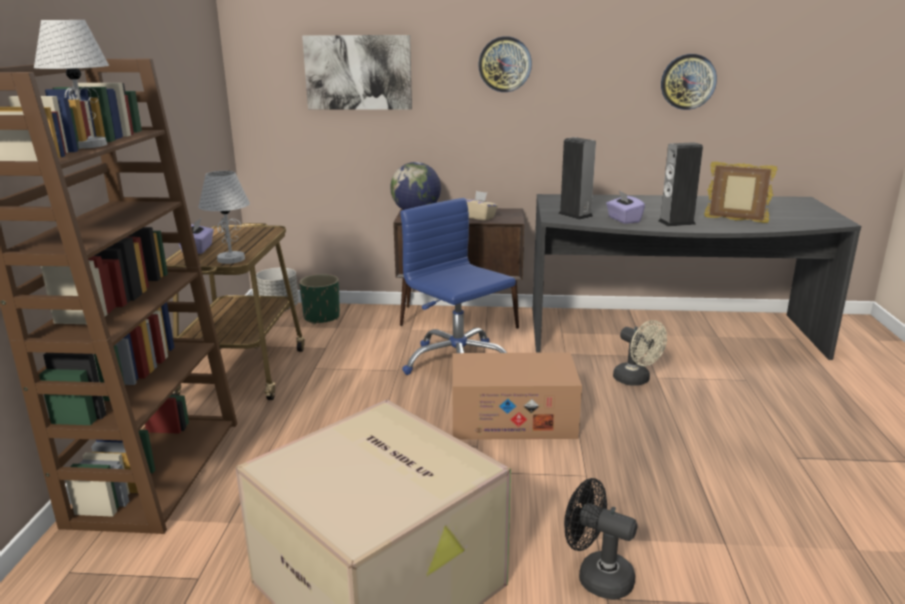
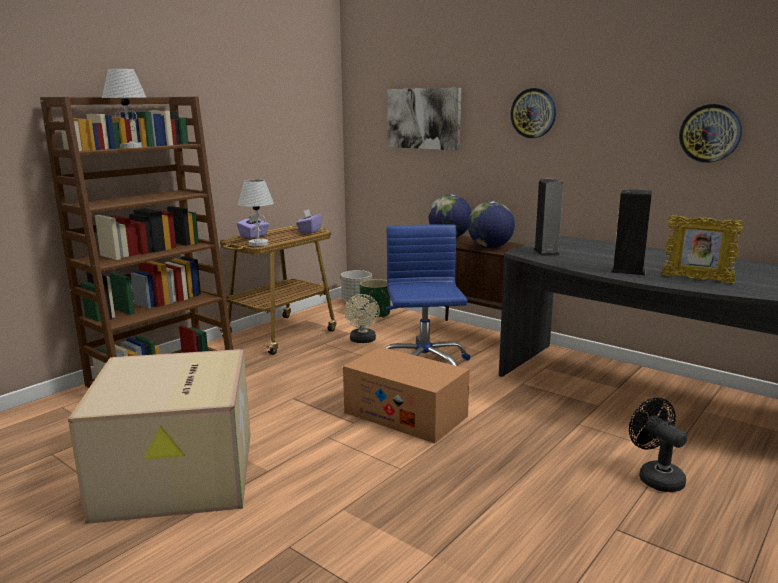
camera: 35 degrees right, 5 degrees down
(479, 217) = (490, 247): beige tissue box -> globe
(596, 576) = (303, 531): black fan -> black fan (655, 477)
(623, 220) = (581, 262): purple tissue box -> purple tissue box (309, 231)
(636, 380) = (554, 420): beige fan -> beige fan (363, 341)
(735, 221) = (697, 279): picture frame -> picture frame turned 150 degrees clockwise

